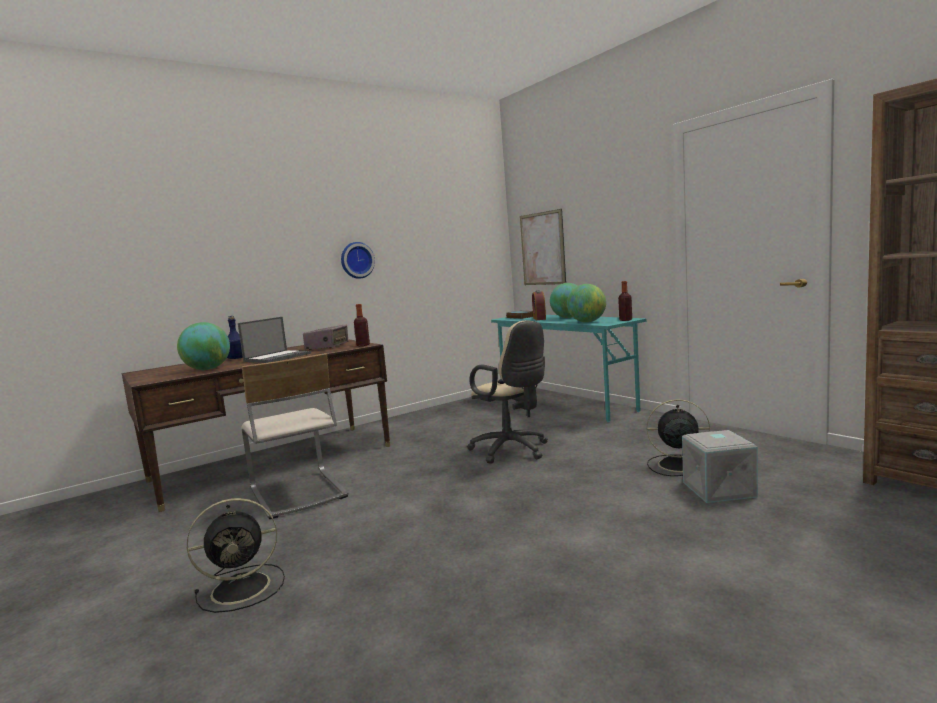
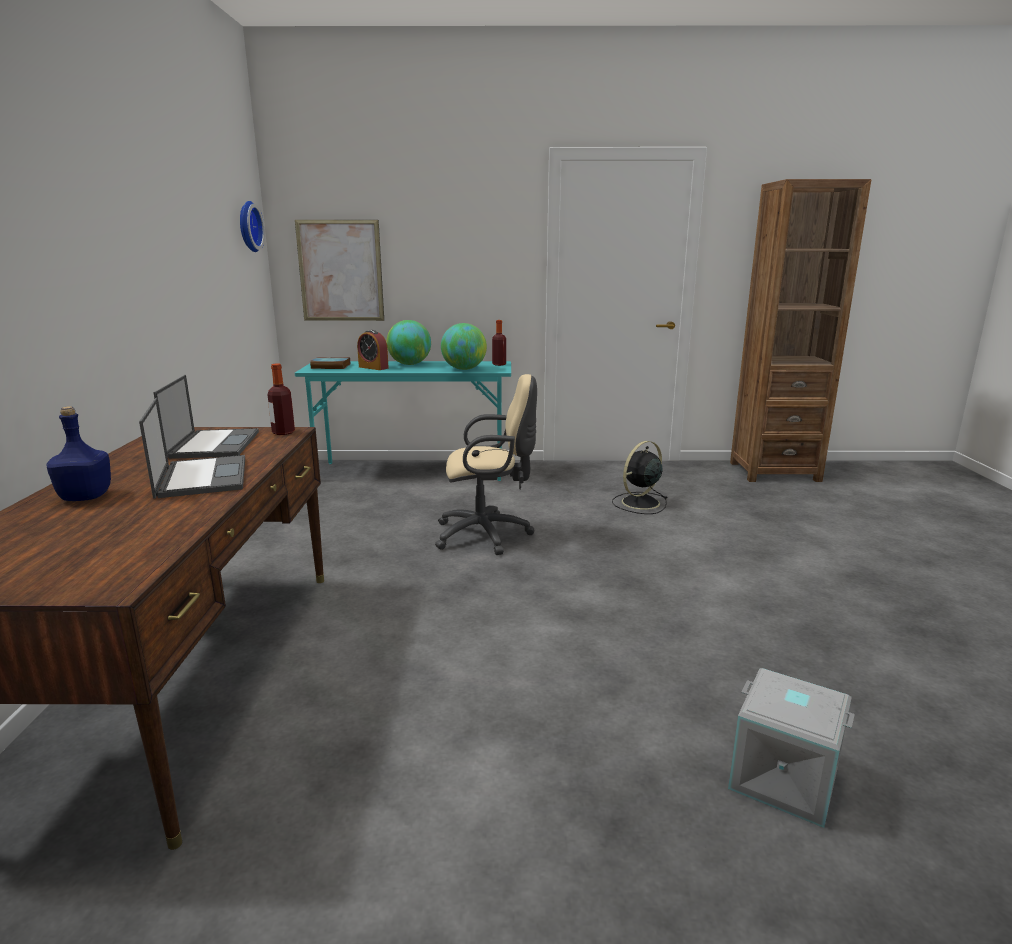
camera: 55 degrees left, 10 degrees up
(207, 369) = (144, 528): globe -> none
(243, 587) = (619, 798): black fan -> none
(297, 493) = (365, 686): beige chair -> none
(327, 347) = (214, 444): radio -> laptop
(356, 260) = (148, 280): wall clock -> wall clock (247, 226)
(717, 489) = (702, 513): grey storage box -> grey storage box (782, 779)

